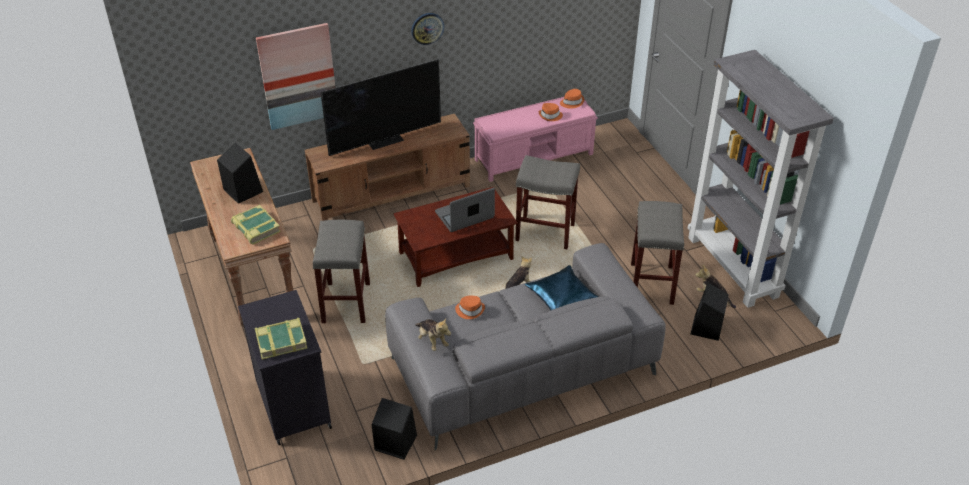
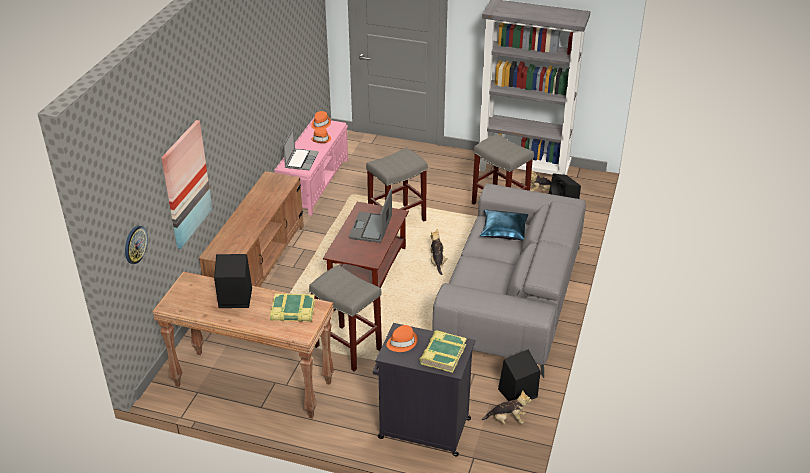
camera: 50 degrees left, 5 degrees down
(385, 140) = (248, 214): television -> none
(427, 28) = (243, 97): wall clock -> wall clock (135, 244)
(432, 340) = (497, 297): plush toy -> plush toy (507, 420)
(470, 310) = (470, 274): orange hat -> orange hat (402, 342)
(505, 123) = (301, 160): none -> laptop

